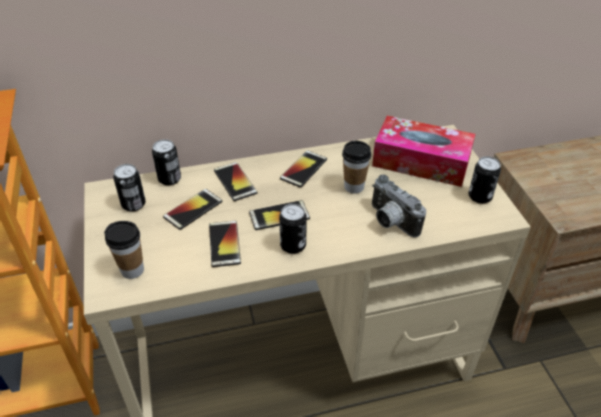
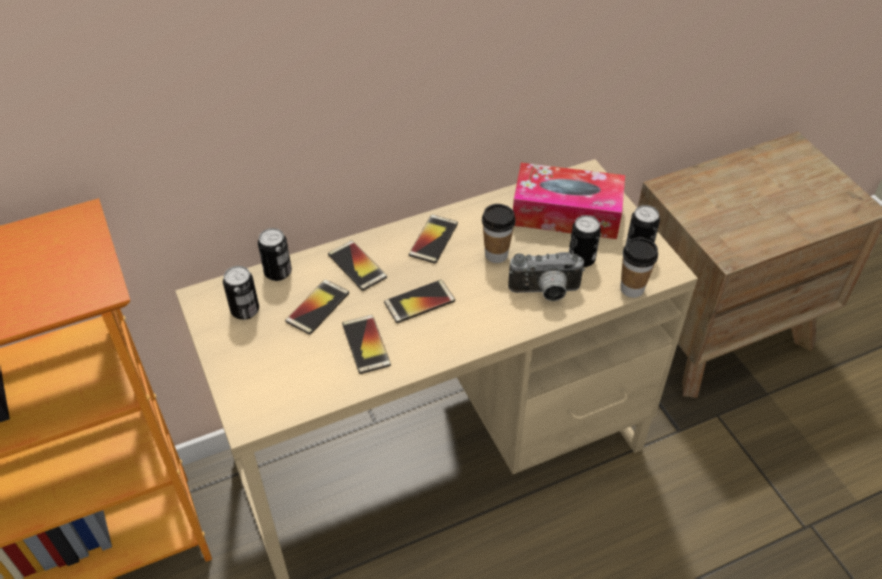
camera: 10 degrees left, 5 degrees up
(132, 270) = (270, 390): cup -> cup (632, 289)
(293, 245) = (443, 336): can -> can (581, 259)
(390, 222) = (545, 293): camera -> camera turned 45 degrees counterclockwise

